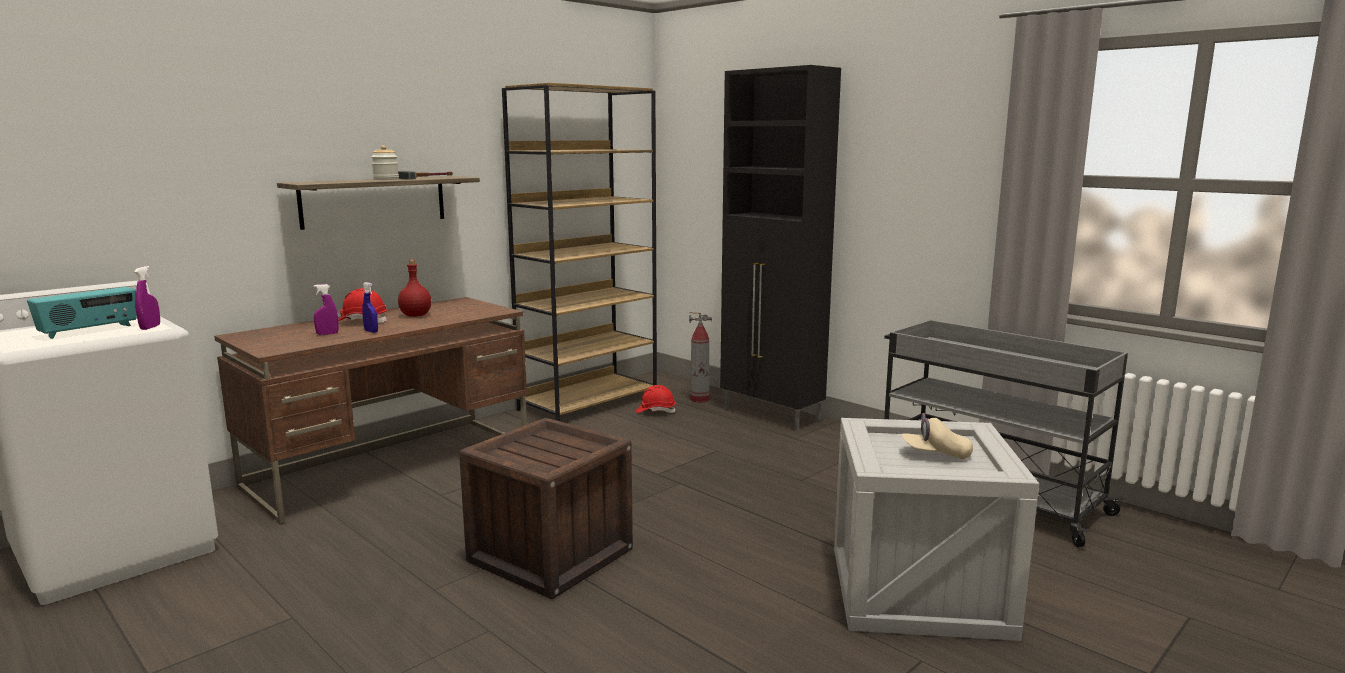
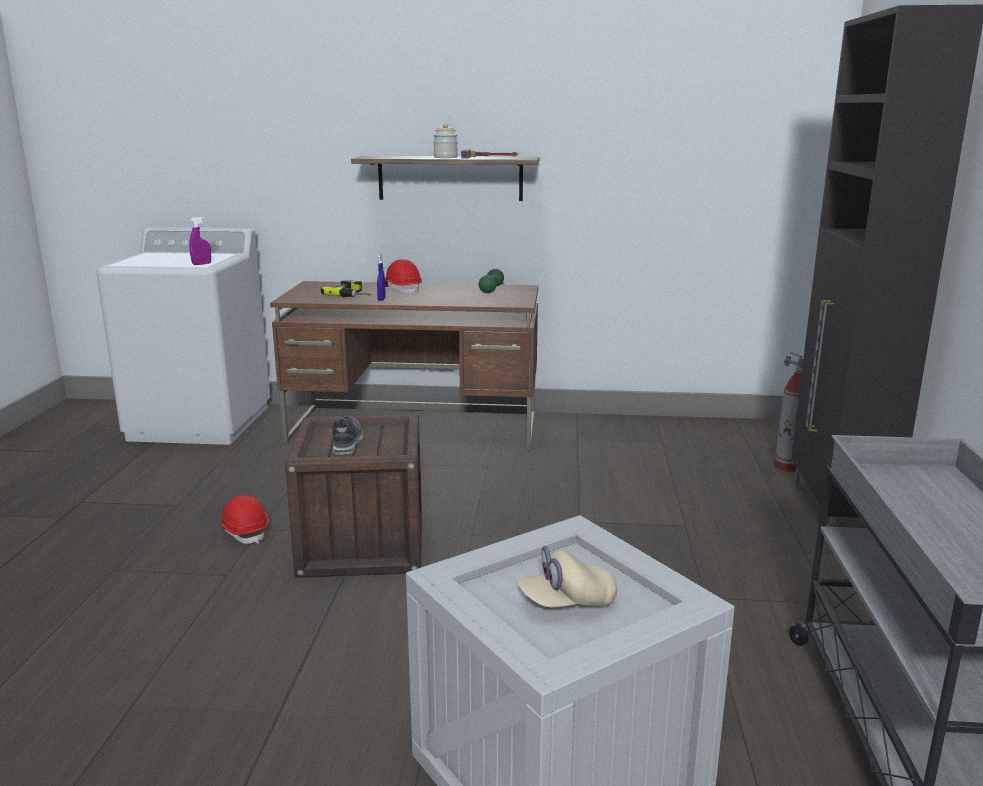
camera: 50 degrees right, 5 degrees up
(89, 331) = (175, 260): radio -> none
(327, 334) = (354, 295): purple spray bottle -> power drill
(416, 315) = (449, 293): red bottle -> none
(441, 306) = (491, 289): none -> green dumbbell
(540, 453) = (347, 442): none -> shoe
(589, 403) = (665, 430): brown bookcase -> none
(655, 411) = (711, 462): red hard hat -> red hard hat (244, 532)
(935, 454) = (567, 602): beige cap -> beige cap turned 75 degrees counterclockwise

